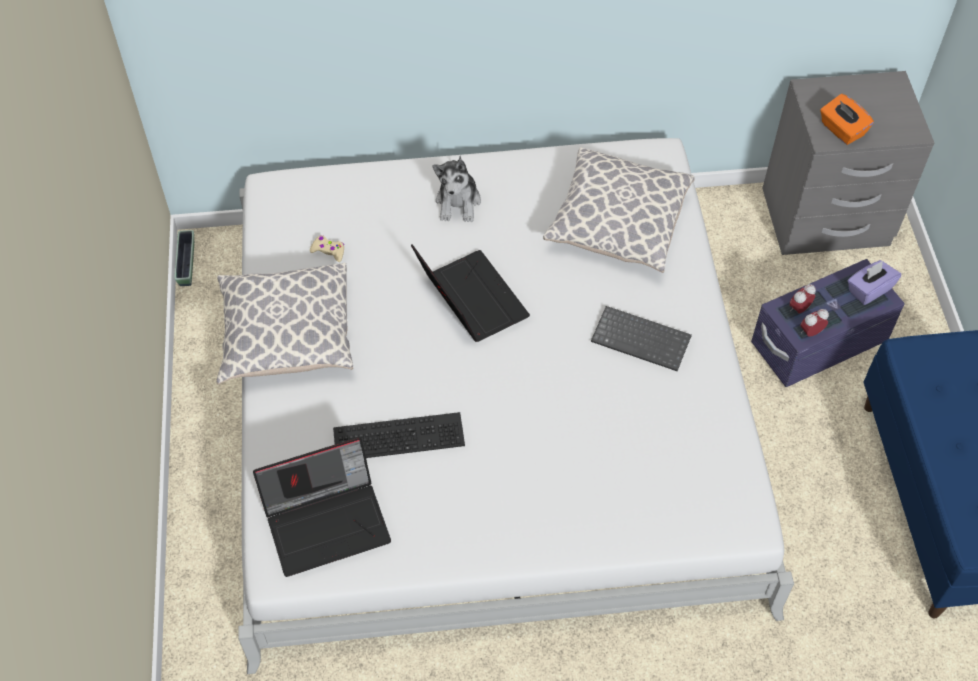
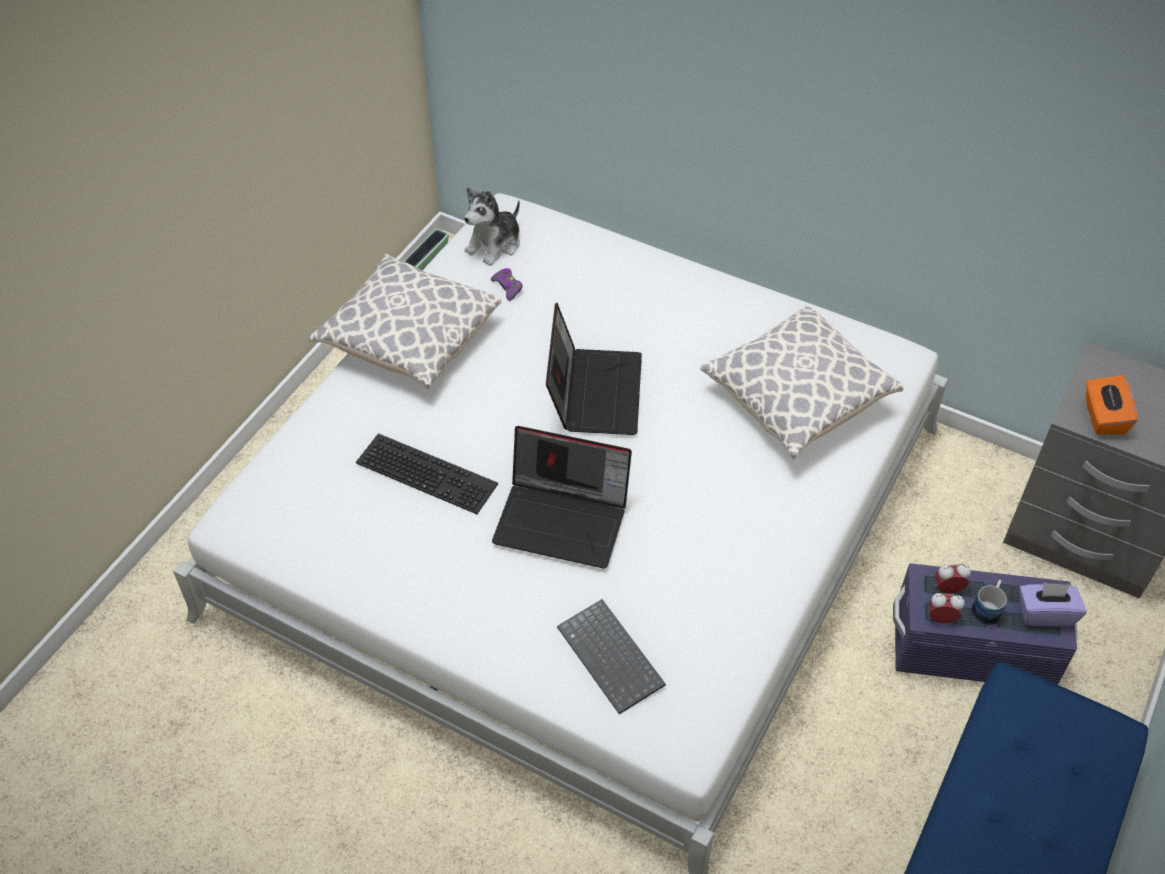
camera: 35 degrees right, 5 degrees down
(328, 251) = (507, 287): beige game controller -> purple game controller
(328, 521) = (305, 509): laptop -> laptop (564, 519)
(458, 202) = (660, 303): plush toy -> plush toy (495, 245)
(642, 339) = (731, 515): keyboard -> keyboard (613, 657)
(833, 307) = (988, 608): none -> mug

